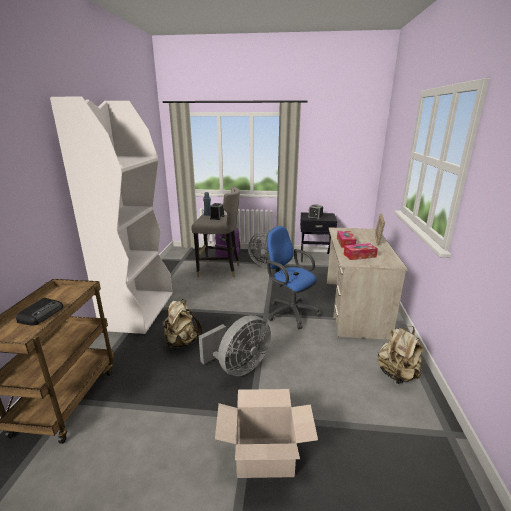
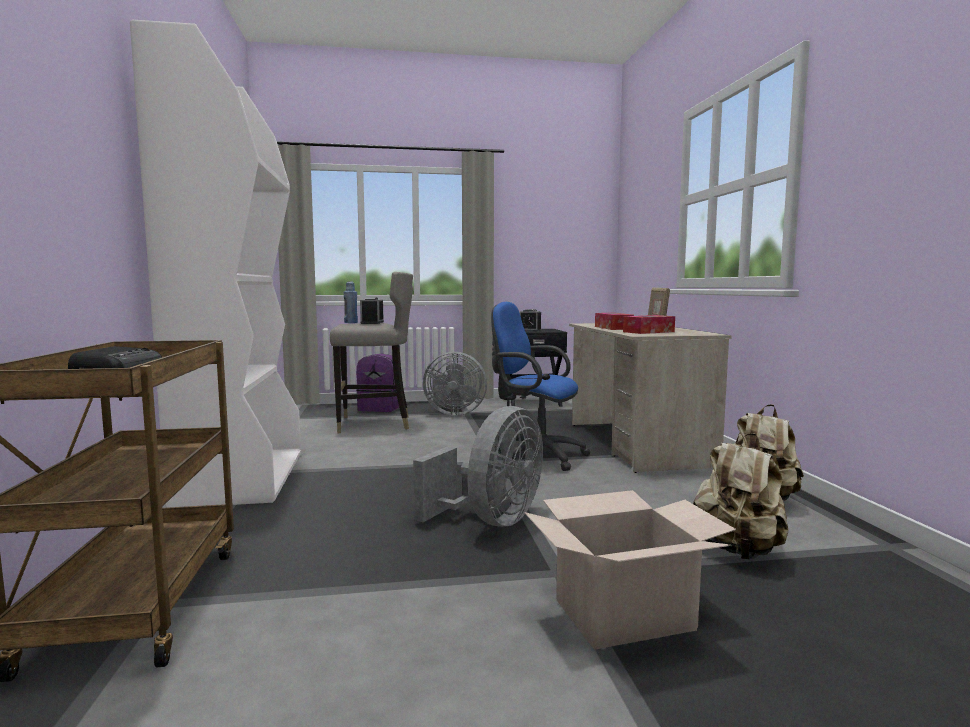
camera: 15 degrees left, 15 degrees down
(181, 342) = (358, 505): beige backpack -> beige backpack (737, 550)

